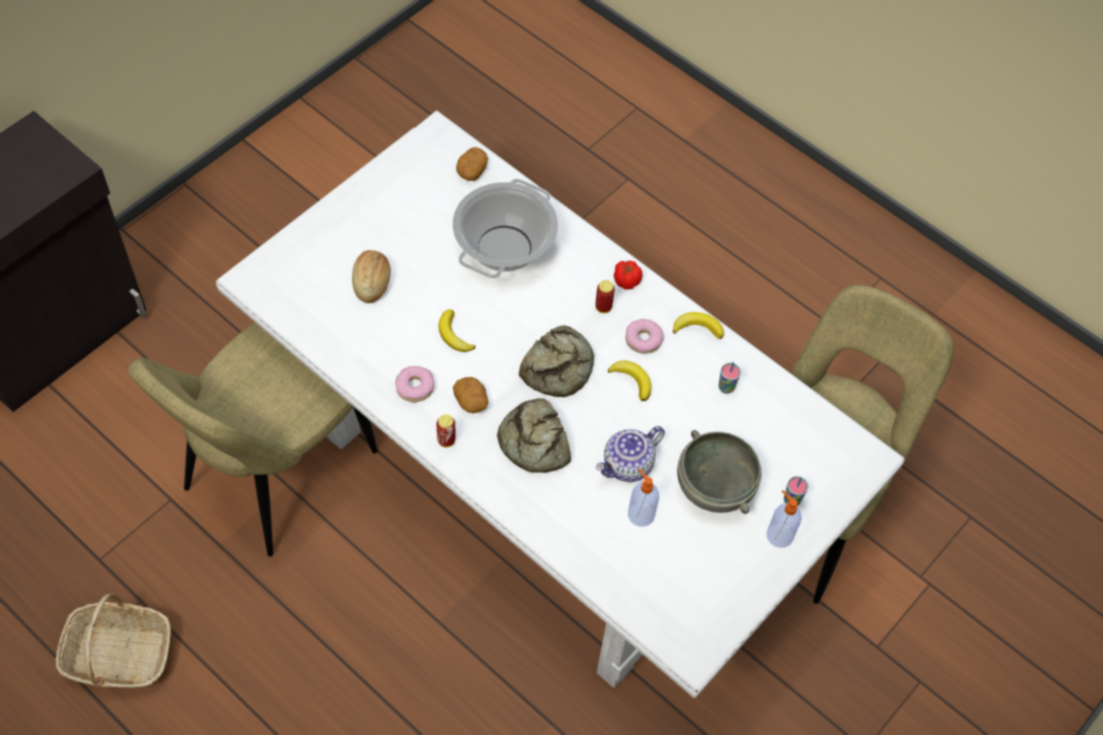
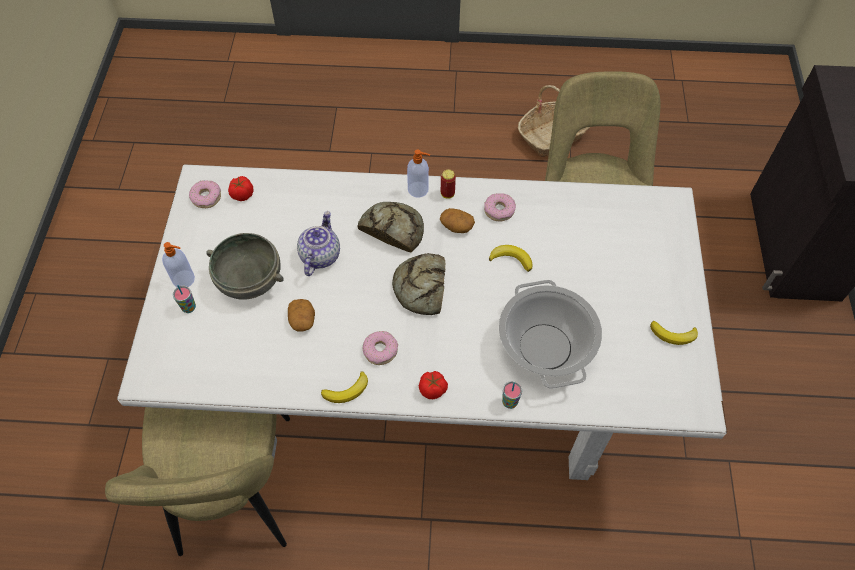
camera: 145 degrees right, 0 degrees up
(372, 282) = (602, 255): bread -> none
(472, 170) = (638, 396): potato -> potato (302, 320)
(603, 307) = (431, 354): can -> none
(632, 380) = (363, 314): banana -> banana (673, 335)
(640, 514) = (288, 232): soap dispenser -> soap dispenser (419, 190)
(657, 596) = (242, 195): none -> tomato
(697, 621) = (206, 197): none -> donut
(726, 388) = (291, 357): cup -> cup (509, 402)

